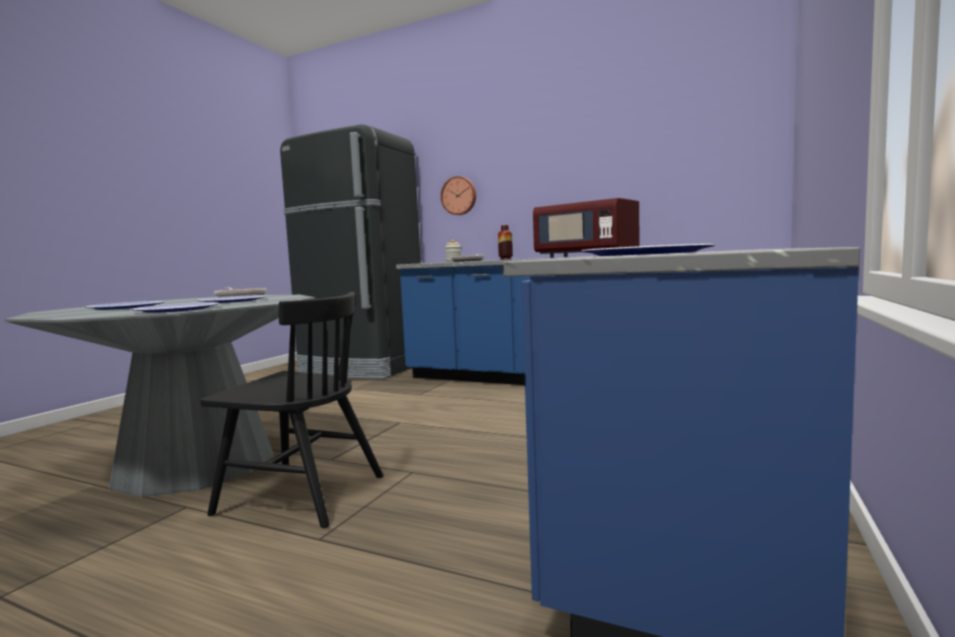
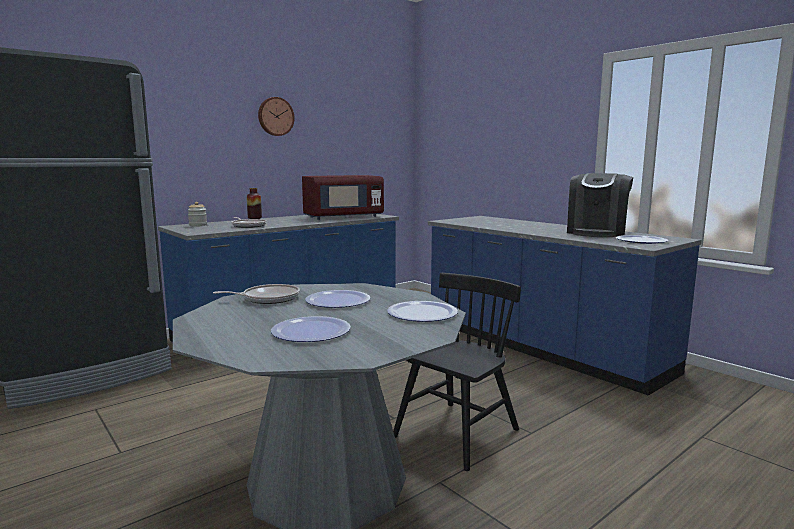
camera: 65 degrees left, 5 degrees up
(459, 196) = (180, 151): wall clock -> wall clock (275, 116)
(710, 251) = (597, 232): none -> coffee machine

